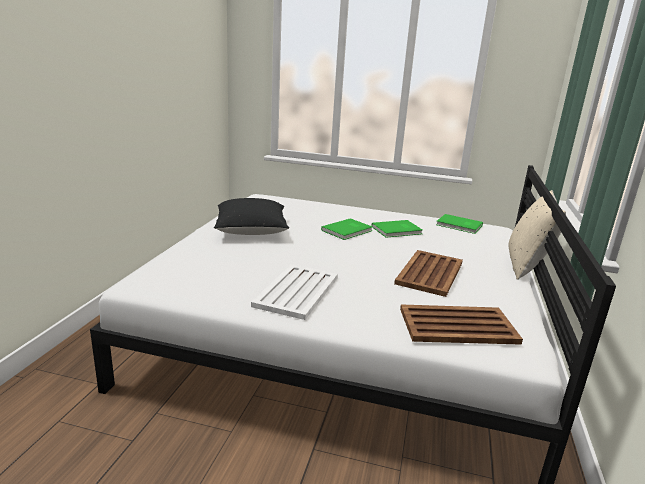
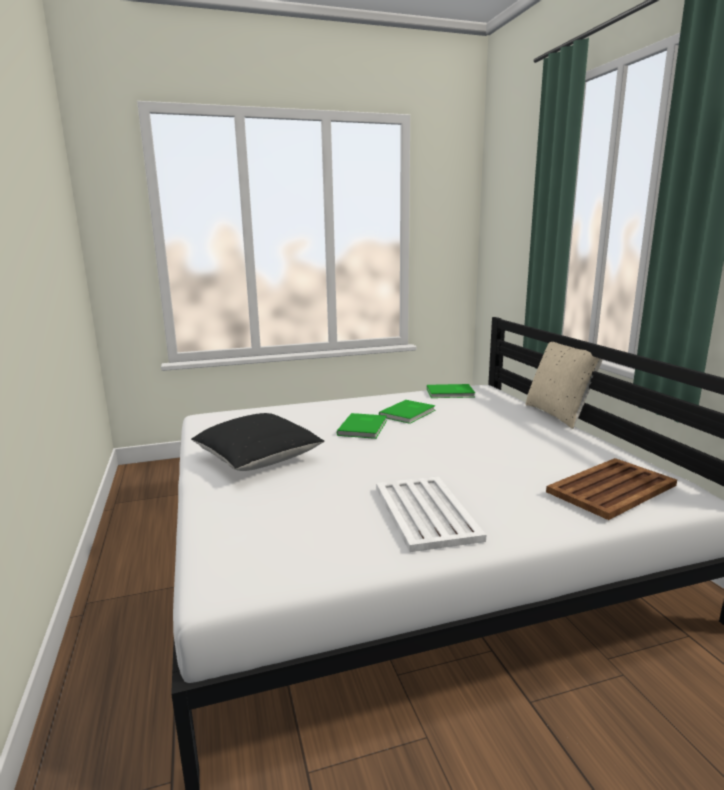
camera: 30 degrees left, 5 degrees down
(429, 273) = (508, 446): brown tray -> none

